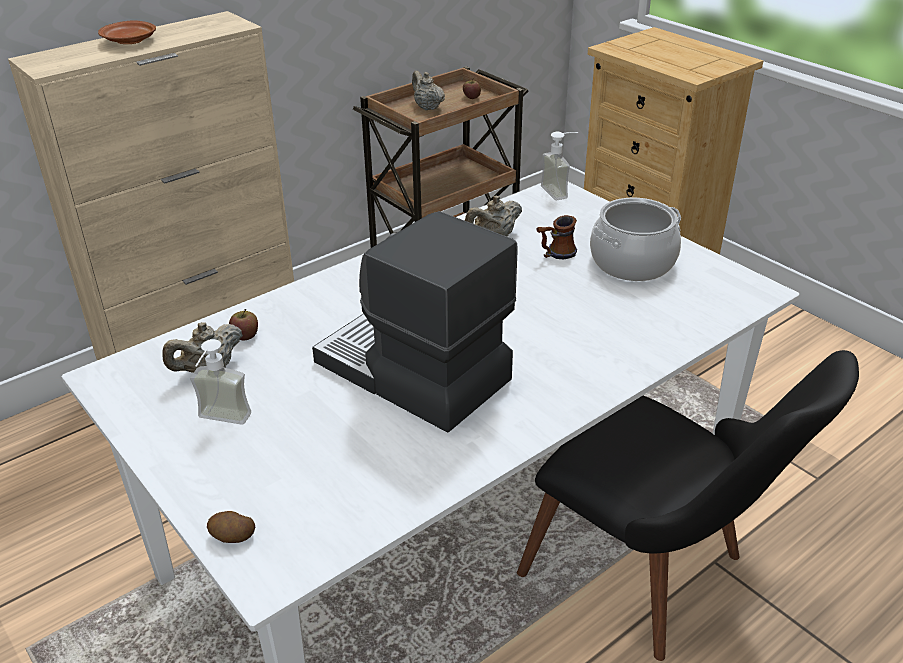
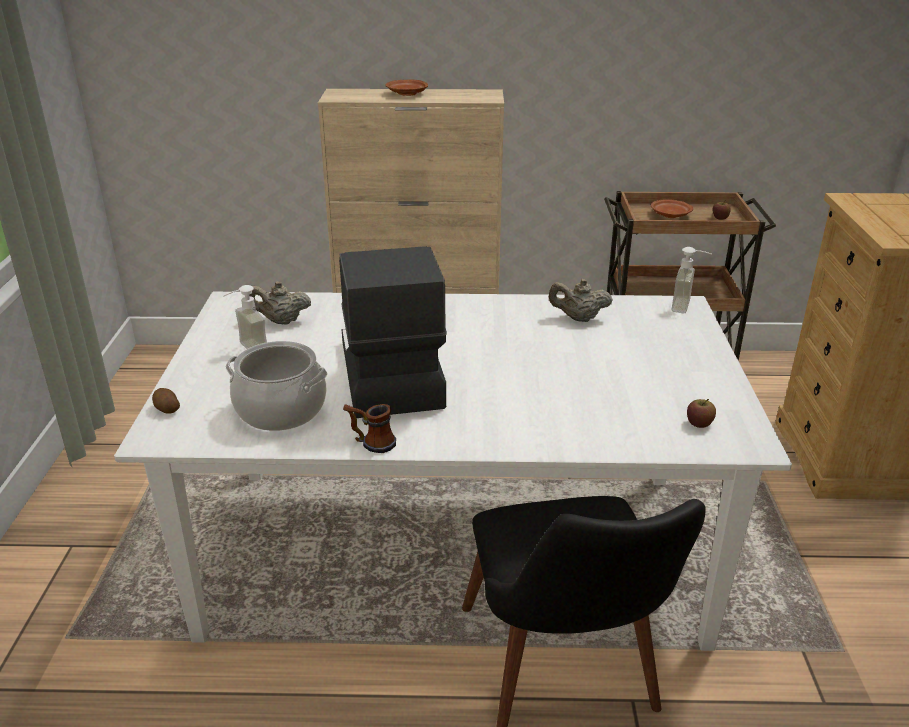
camera: 40 degrees right, 5 degrees down
(245, 335) = (328, 311): apple -> apple (699, 423)
(427, 107) = (670, 215): beige teapot -> brown plate
(555, 254) = (609, 347): mug -> mug (370, 443)
(632, 262) = (666, 377): cooking pot -> cooking pot (281, 409)

